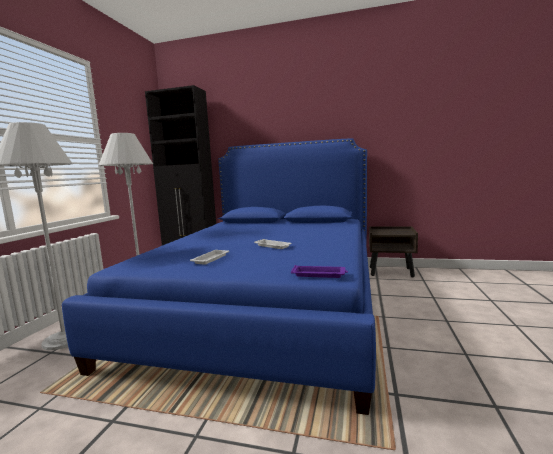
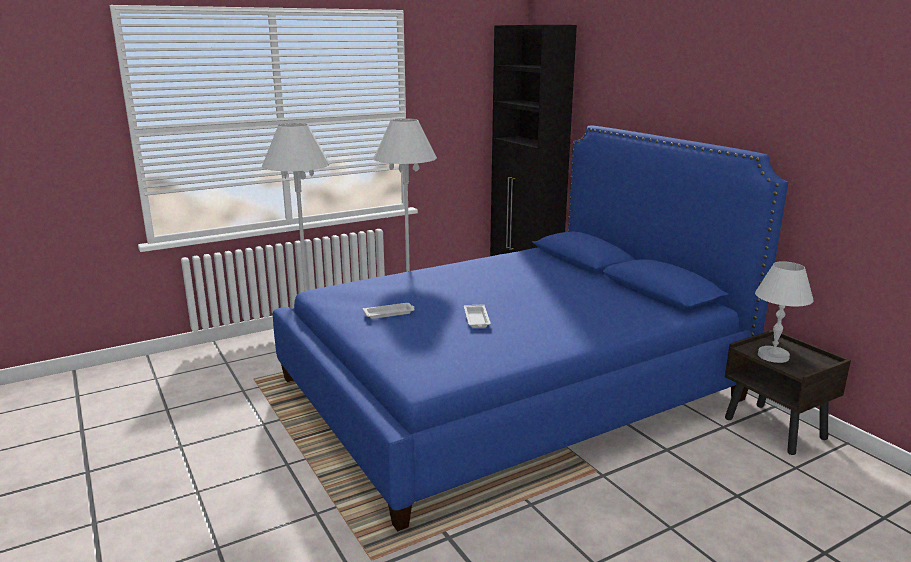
camera: 45 degrees right, 10 degrees up
(319, 274) = (412, 376): purple tray -> none
(389, 232) = (773, 356): none -> white table lamp

